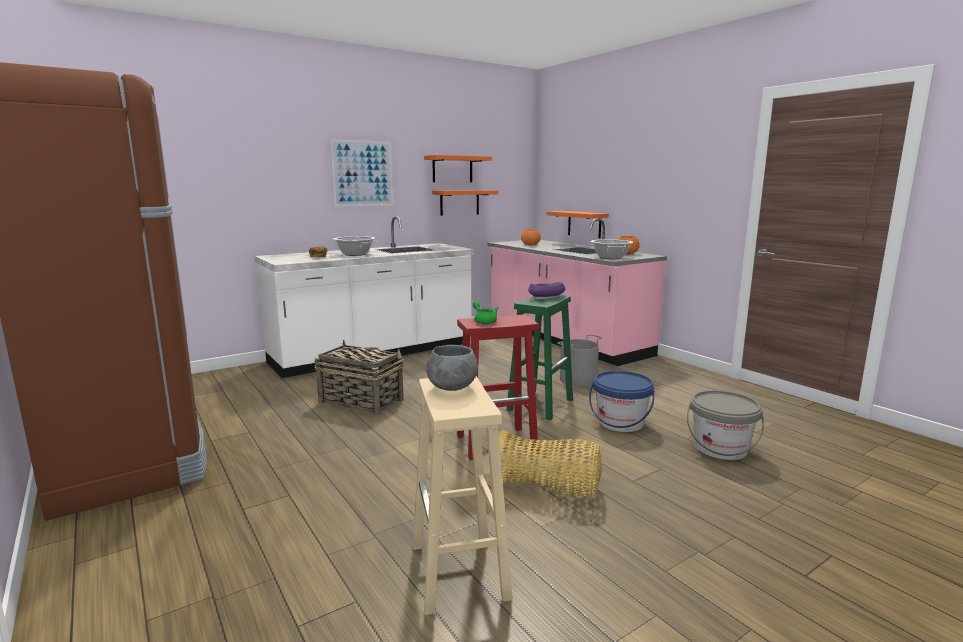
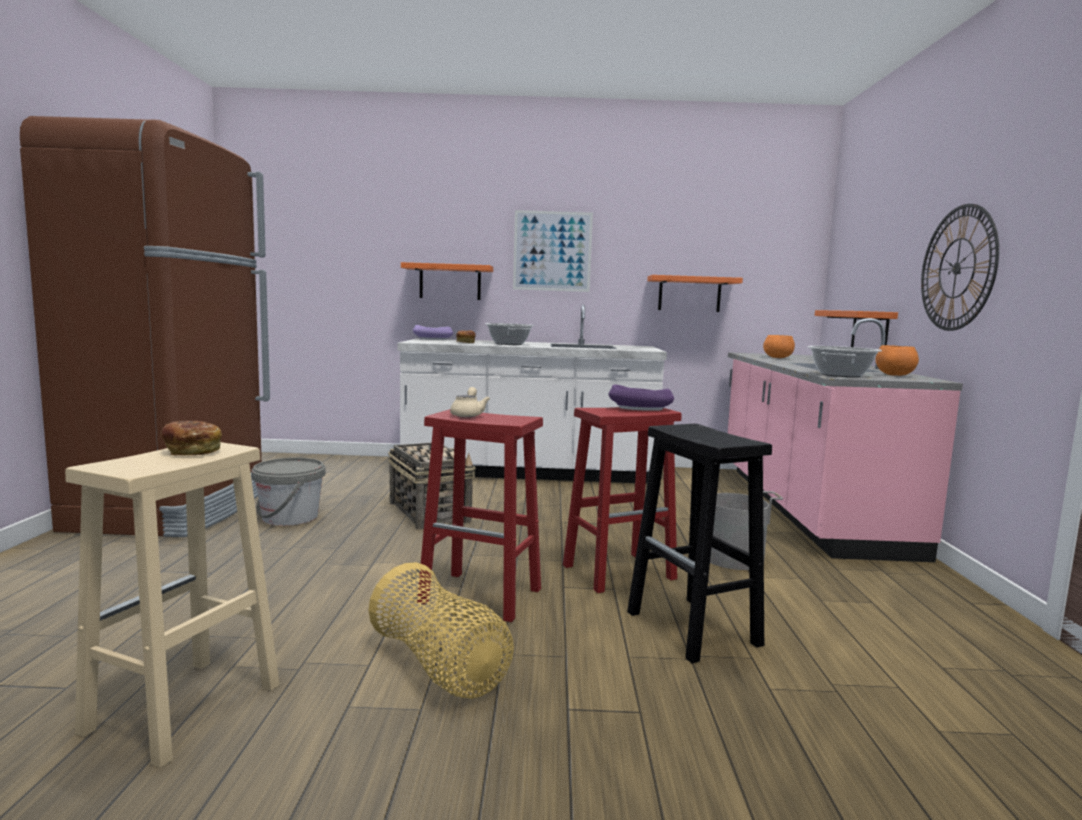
camera: 35 degrees right, 5 degrees down
(277, 256) = (432, 339): none -> purple bowl
(451, 387) = (191, 451): grey bowl -> bread
(452, 169) = (681, 249): orange shelf -> orange shelf (450, 282)
(484, 321) = (468, 414): green teapot -> beige teapot
(540, 404) = (620, 572): green stool -> red stool
(620, 422) = (694, 629): blue bucket -> black stool
(654, 190) = (957, 268): none -> wall clock
(720, 448) = (807, 727): grey bucket -> grey bucket (290, 517)

